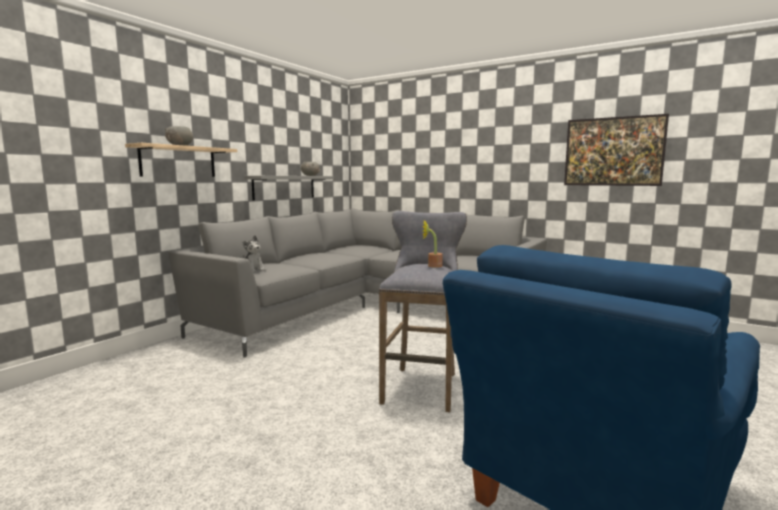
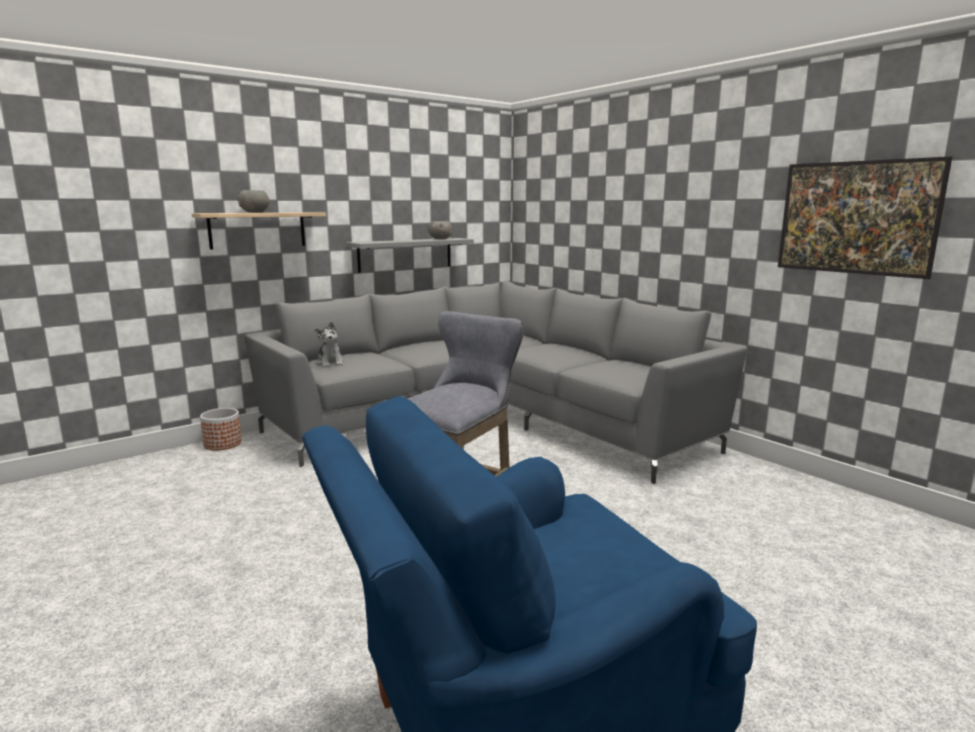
camera: 20 degrees right, 5 degrees up
(154, 350) = (223, 444): none -> planter
(432, 266) = (469, 389): potted plant -> none

